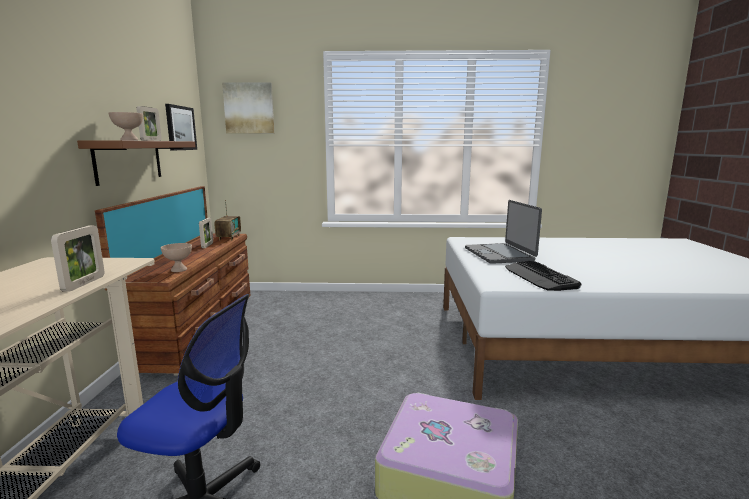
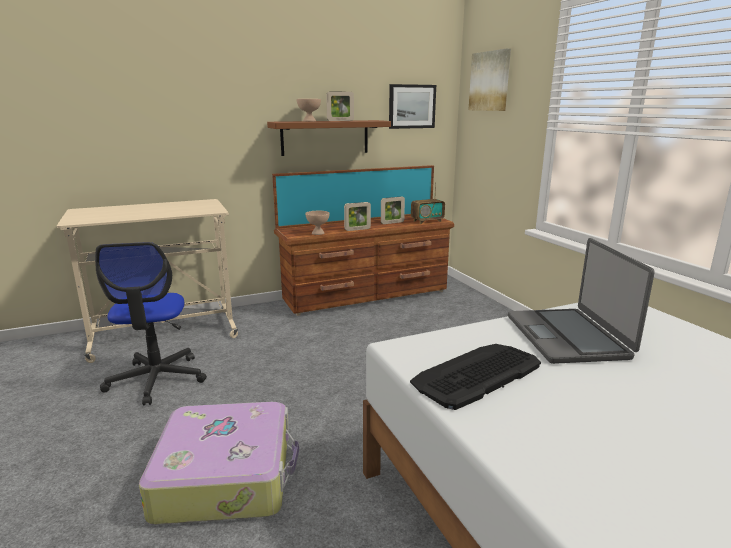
camera: 65 degrees right, 5 degrees up
(84, 283) = (163, 215): picture frame -> picture frame (357, 229)
(499, 254) = (567, 336): laptop -> laptop turned 60 degrees counterclockwise

